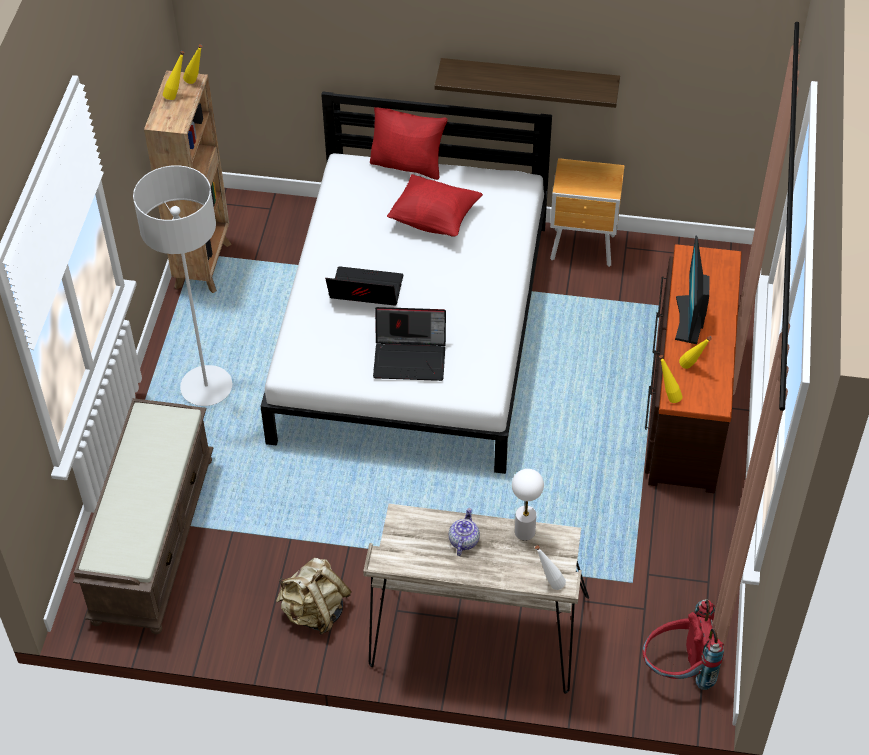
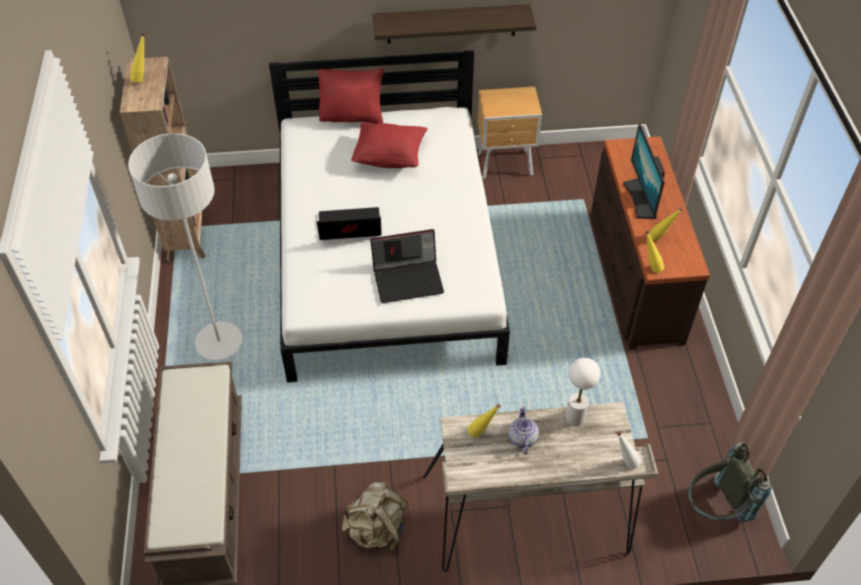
camera: 15 degrees left, 0 degrees up
(196, 82) = (159, 65): yellow bottle -> yellow bottle (482, 434)
(678, 670) = (715, 508): red backpack -> grey backpack

